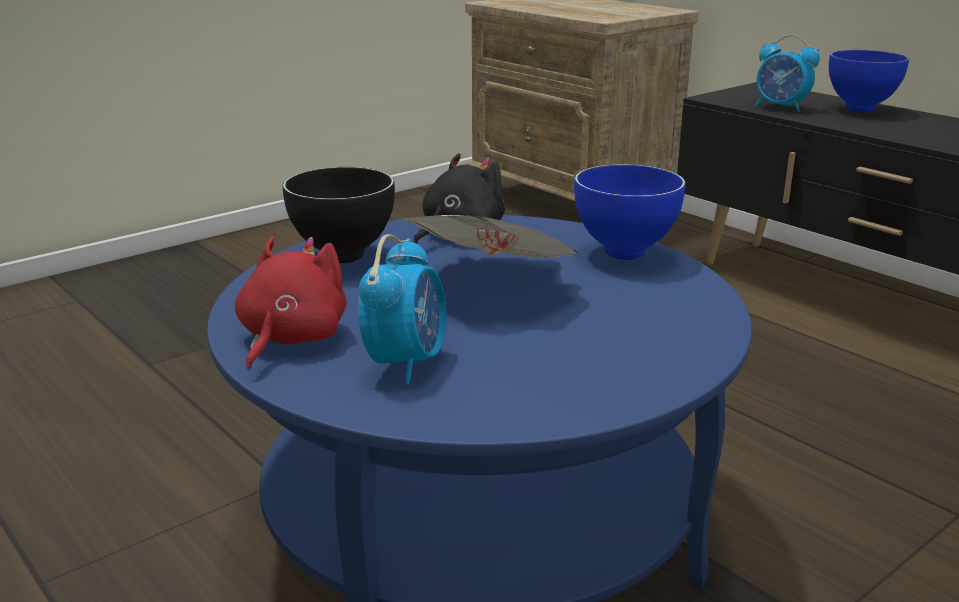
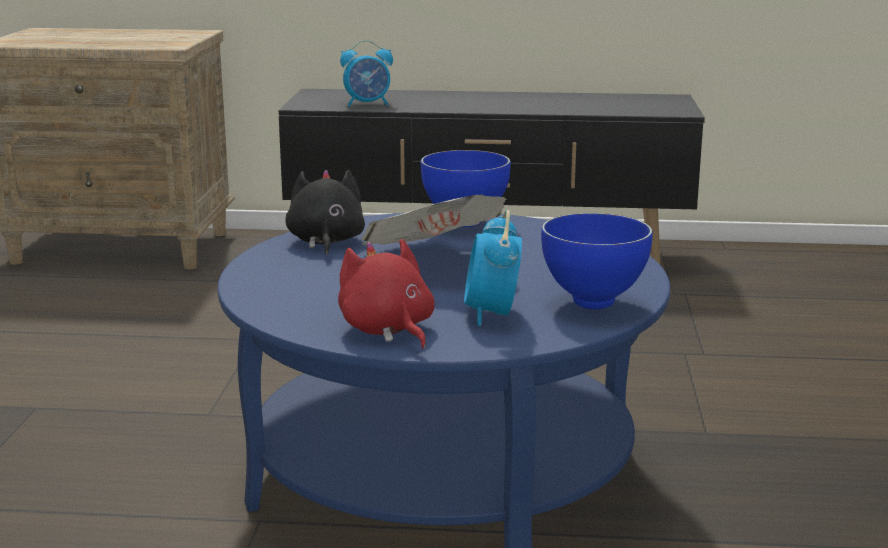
camera: 45 degrees left, 5 degrees down
(344, 256) = (282, 279): black bowl -> none
(406, 362) = (492, 315): alarm clock -> alarm clock turned 150 degrees counterclockwise
(861, 109) = (423, 96): blue bowl -> blue bowl (593, 302)

